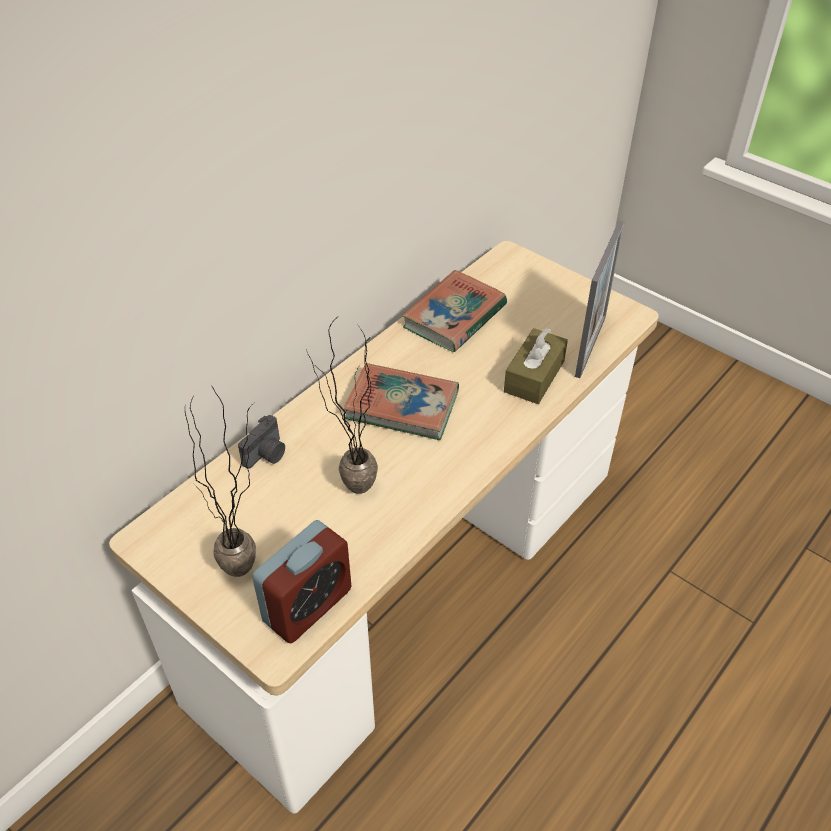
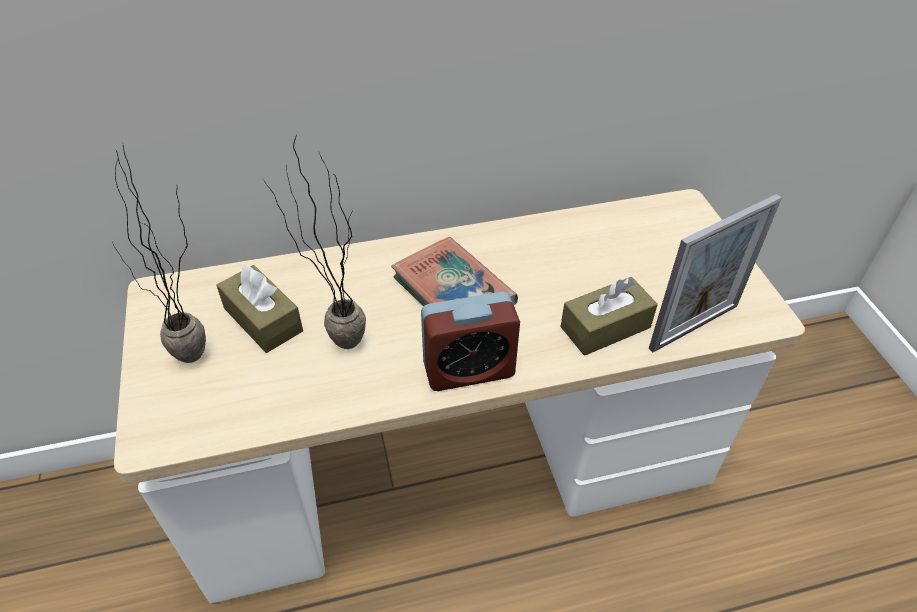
camera: 35 degrees right, 0 degrees up
(266, 454) = (304, 275): camera -> none
(270, 508) = (263, 320): none -> brown tissue box
(307, 606) = (208, 419): alarm clock -> alarm clock (468, 370)
(454, 316) = (578, 236): book -> none

